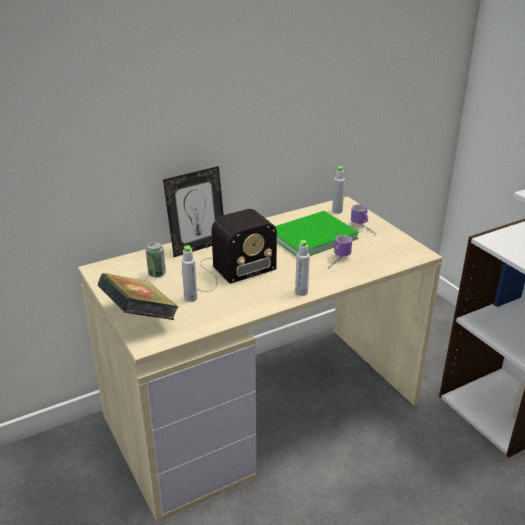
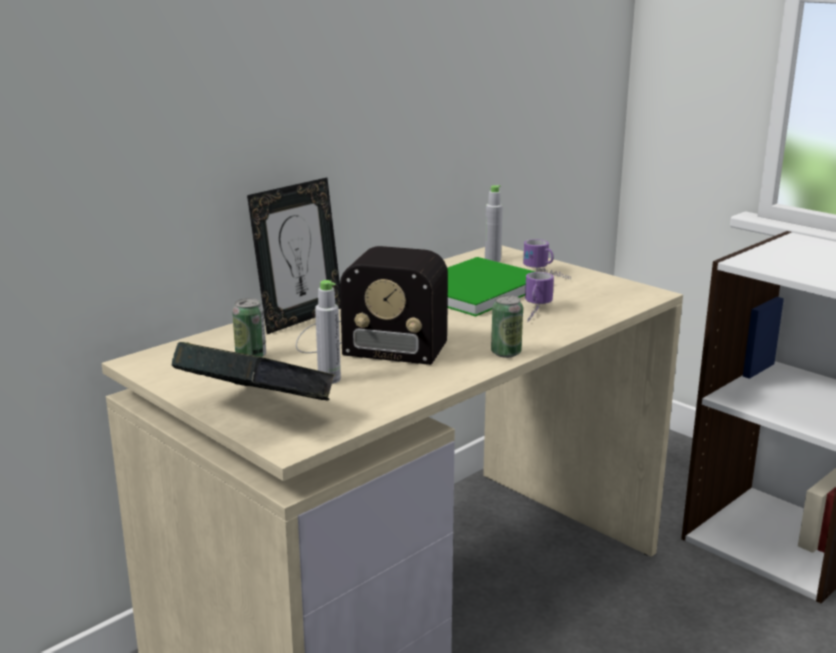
camera: 15 degrees left, 10 degrees down
(224, 271) = (365, 342): radio -> radio turned 60 degrees clockwise
(301, 292) = (506, 353): grey bottle -> can

